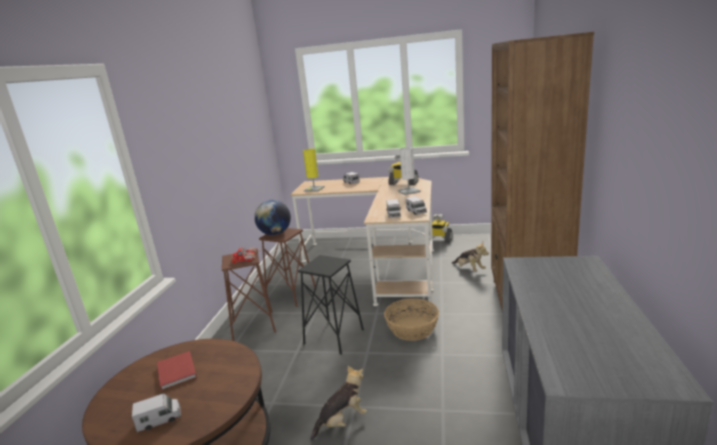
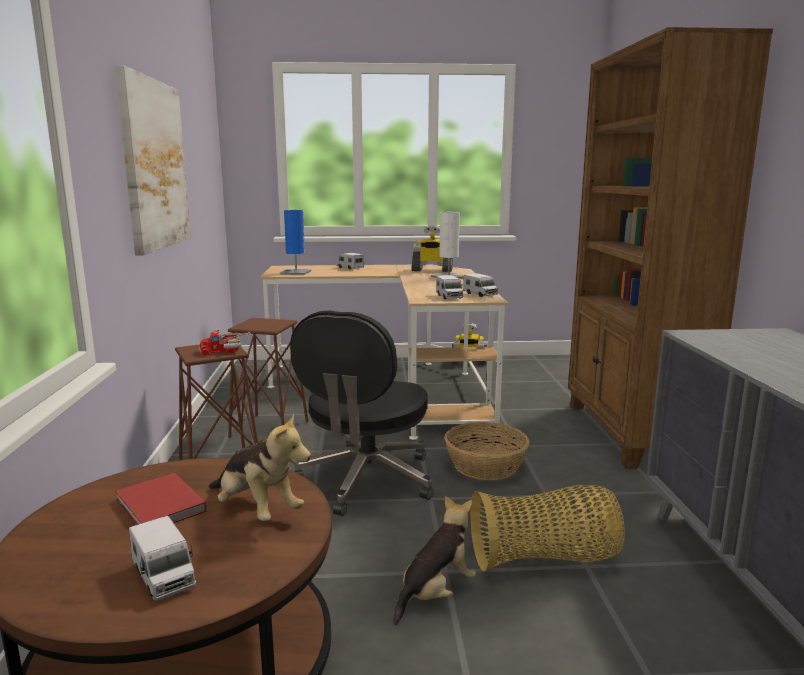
camera: 15 degrees left, 5 degrees down
(159, 420) = (164, 576): toy truck -> toy truck turned 90 degrees clockwise
(205, 145) = (154, 165): none -> picture
(275, 234) = (254, 324): globe -> none
(314, 189) = (296, 272): yellow table lamp -> blue table lamp
(334, 337) = (366, 480): black stool -> black office chair
(418, 403) = (545, 558): none -> basket
(469, 269) = (530, 394): plush toy -> plush toy (257, 510)

